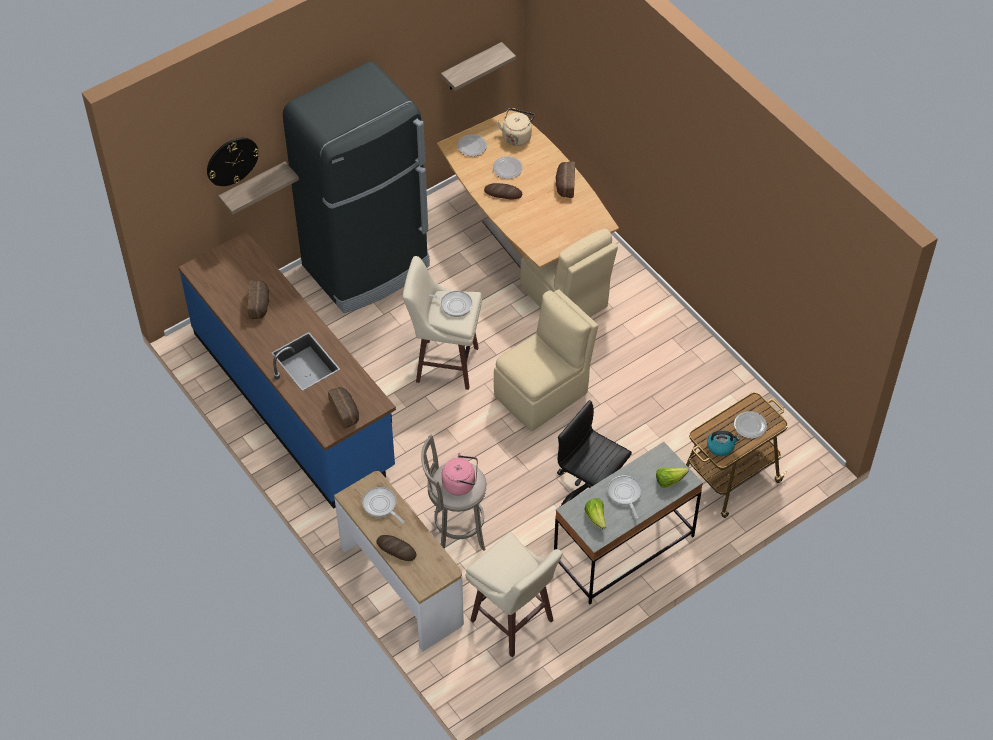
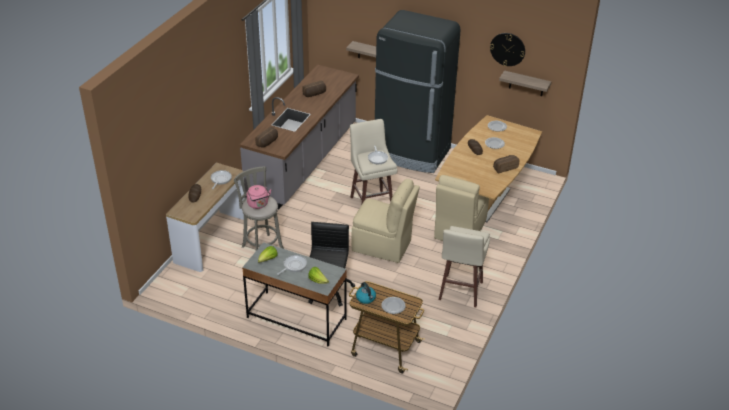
camera: 60 degrees right, 15 degrees down
(232, 161) = (364, 24): wall clock -> wall clock (507, 49)
(293, 399) = (304, 161): blue counter -> grey counter
(513, 622) = (214, 291): beige stool -> beige stool (460, 292)
(517, 136) = (522, 139): beige kettle -> none

